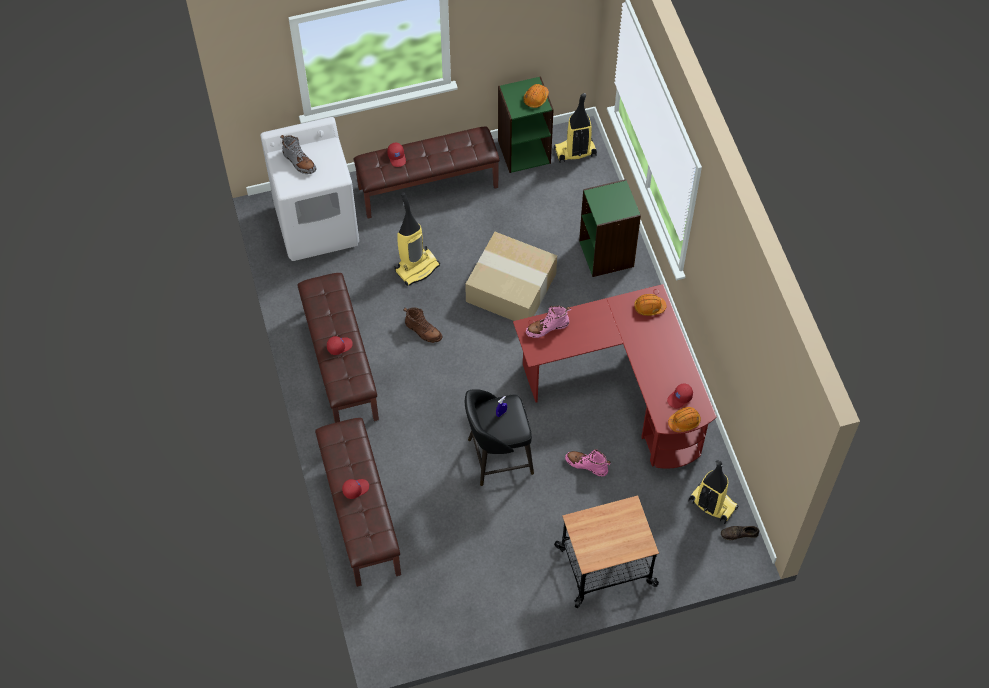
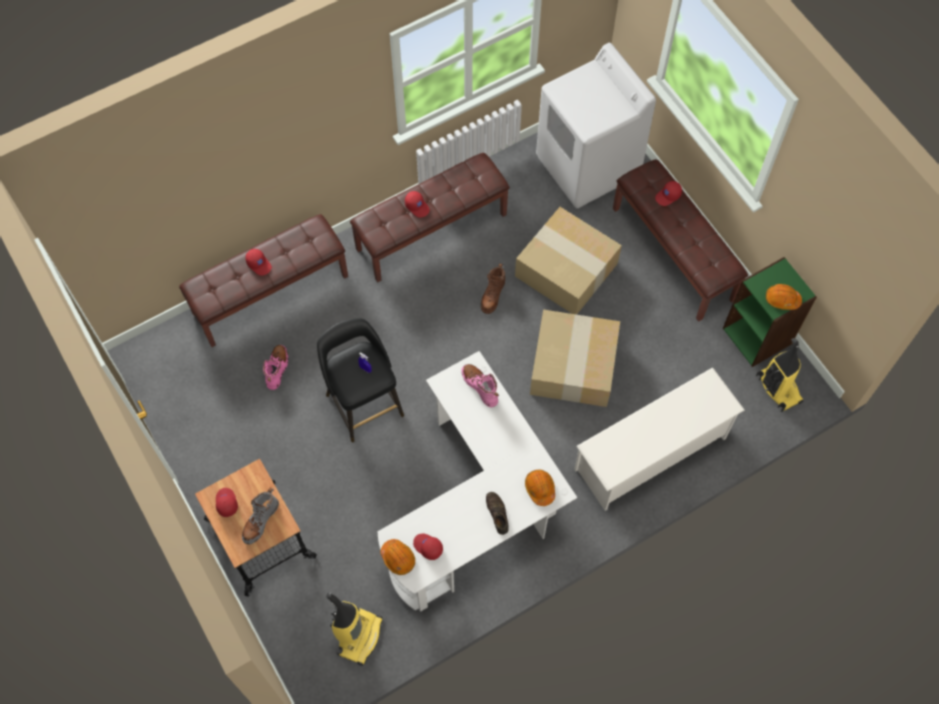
camera: 75 degrees right, 5 degrees up
(299, 162) = (593, 89): grey boot -> grey boot (260, 521)
(417, 267) = (568, 269): vacuum cleaner -> cardboard box
(586, 465) = (375, 493): pink boot -> pink boot (277, 369)
(598, 549) = (226, 503): none -> red cap
(607, 254) = (651, 454): green bookcase -> white shoe rack
(623, 391) = (476, 511): red desk -> white desk
(739, 534) = (329, 673): brown shoe -> brown shoe (497, 514)

